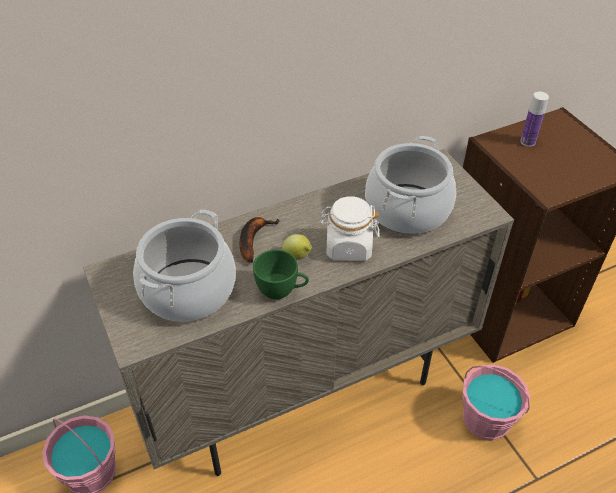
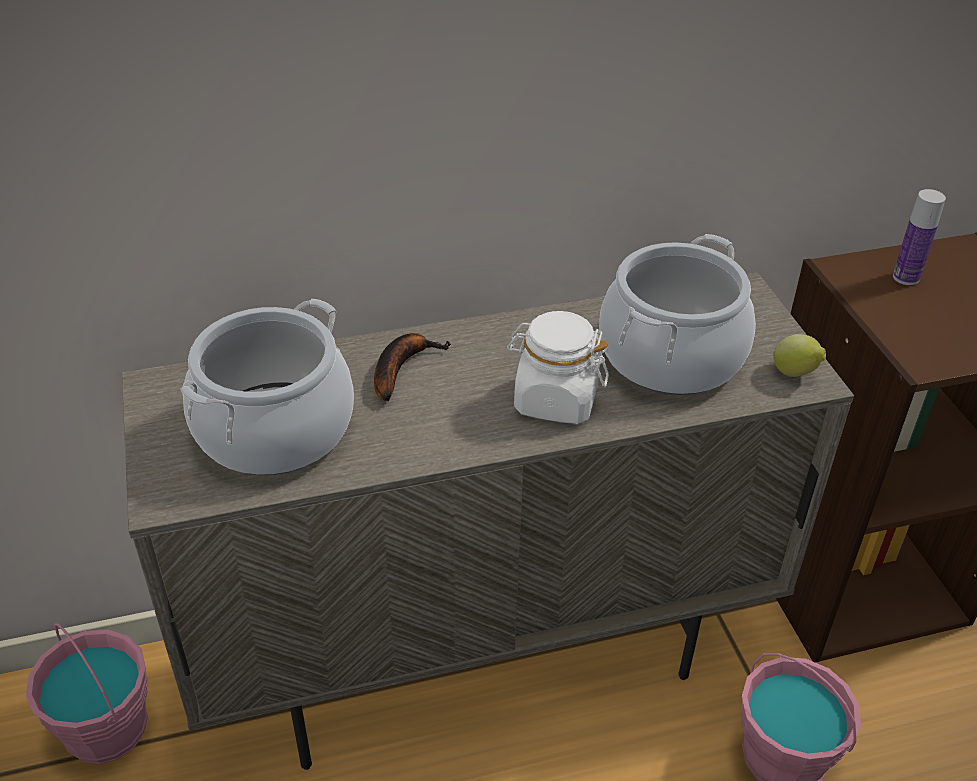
camera: 10 degrees right, 5 degrees down
(282, 291) = (425, 452): green cup -> none
(297, 257) = (466, 405): lemon -> lemon (795, 374)

